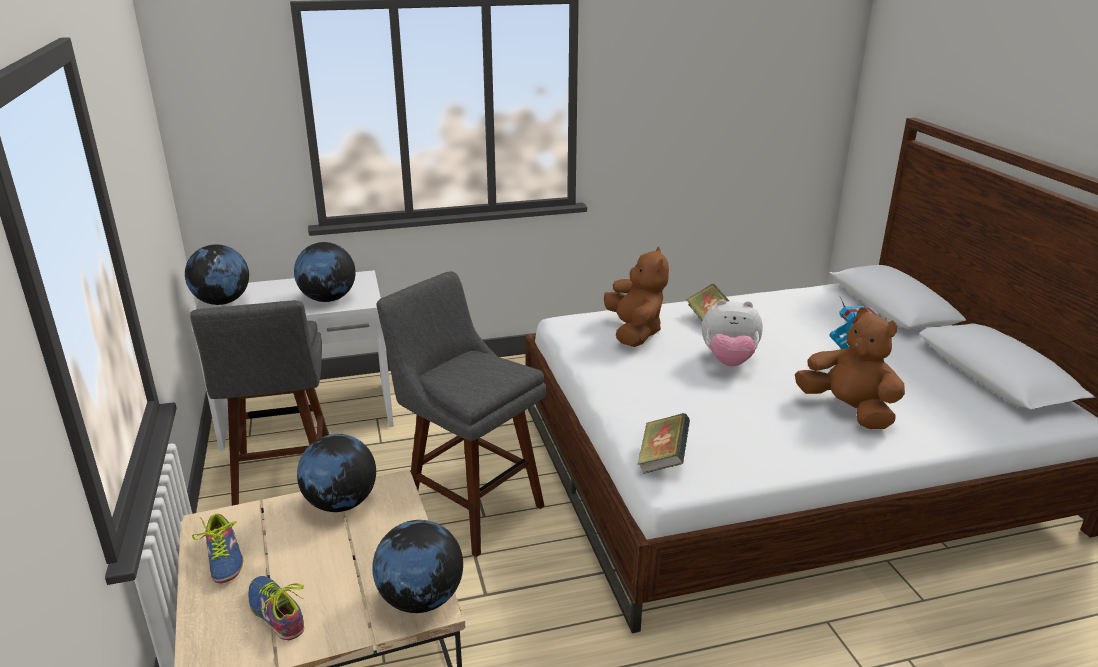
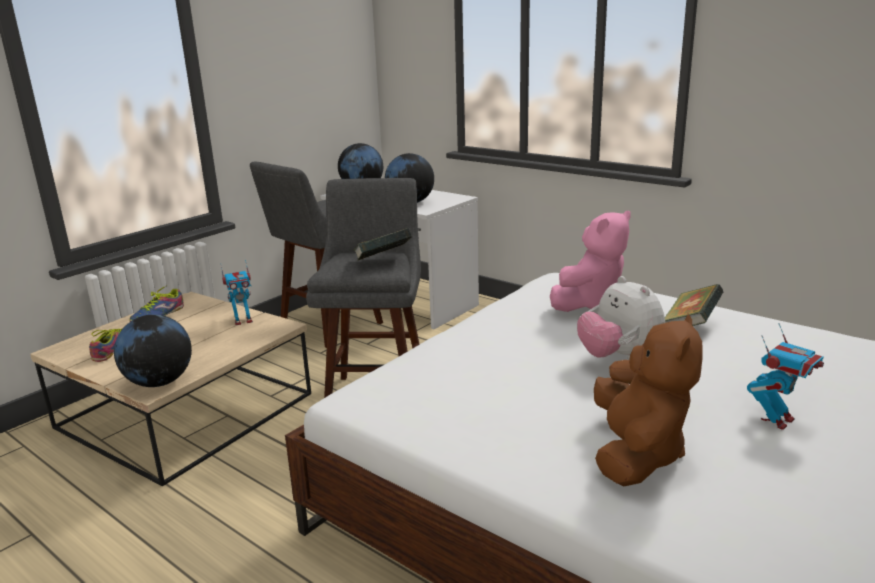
camera: 55 degrees right, 5 degrees down
(341, 503) = (243, 321): globe -> toy robot
(634, 332) = (590, 303): brown plush toy -> pink plush toy
(662, 460) = (383, 384): book -> book (383, 261)

